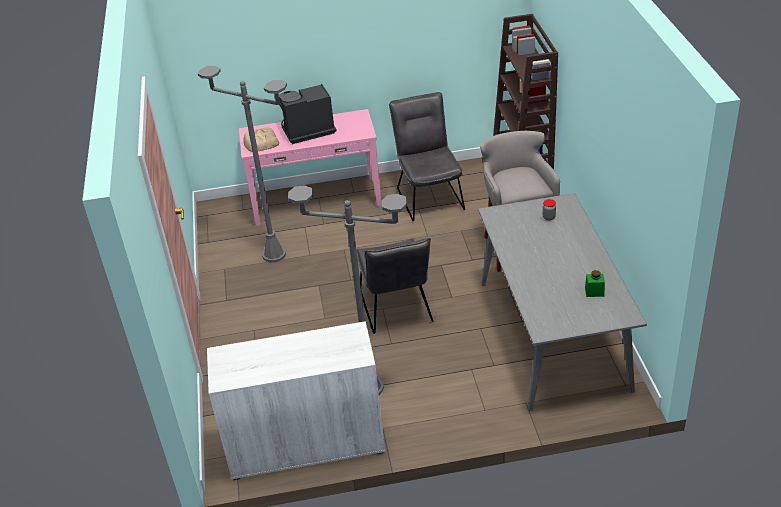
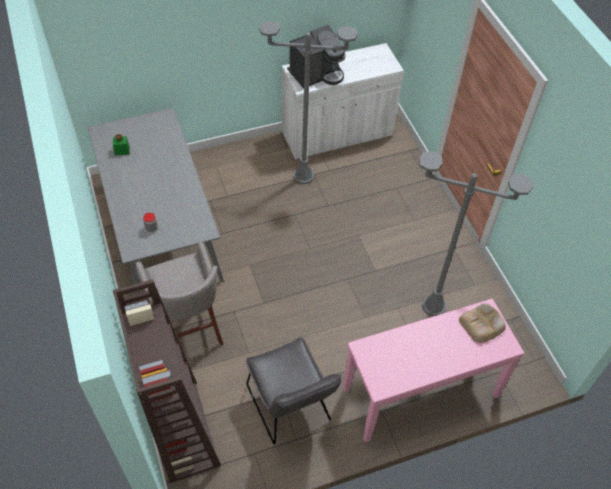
camera: 165 degrees right, 15 degrees up
(307, 131) = (435, 349): coffee machine -> coffee machine (317, 74)
(397, 310) = (296, 246): grey chair -> none

